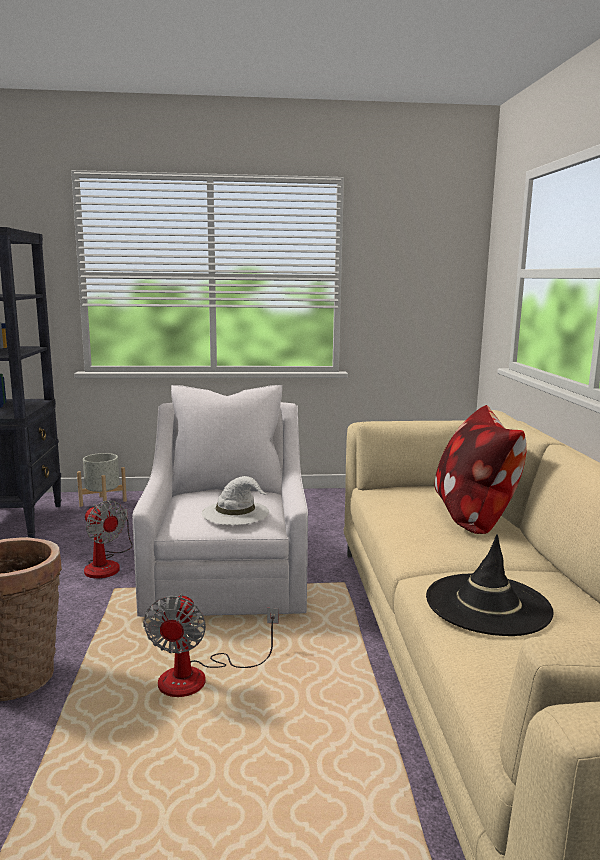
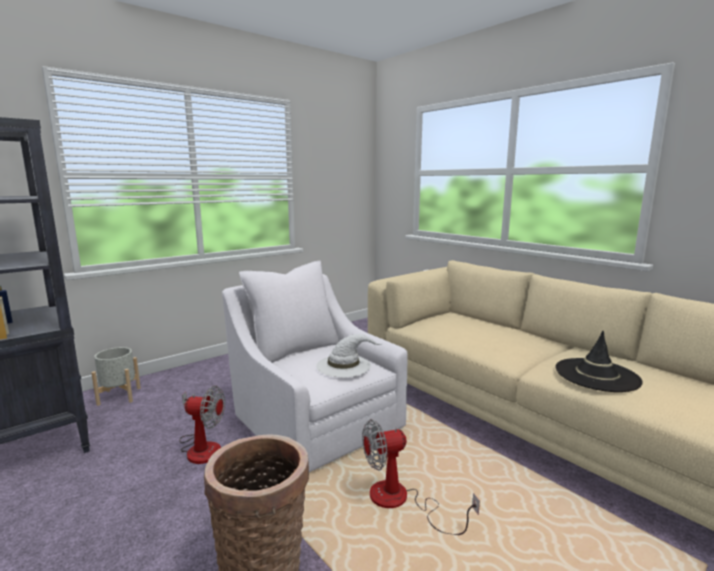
camera: 35 degrees left, 0 degrees up
(199, 677) = (401, 502): fan -> fan turned 105 degrees clockwise
(474, 516) = (490, 328): pillow -> none

